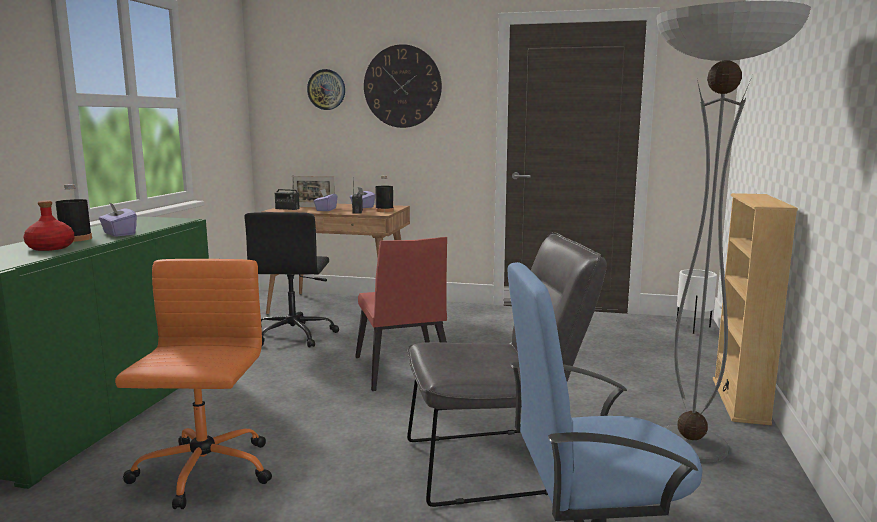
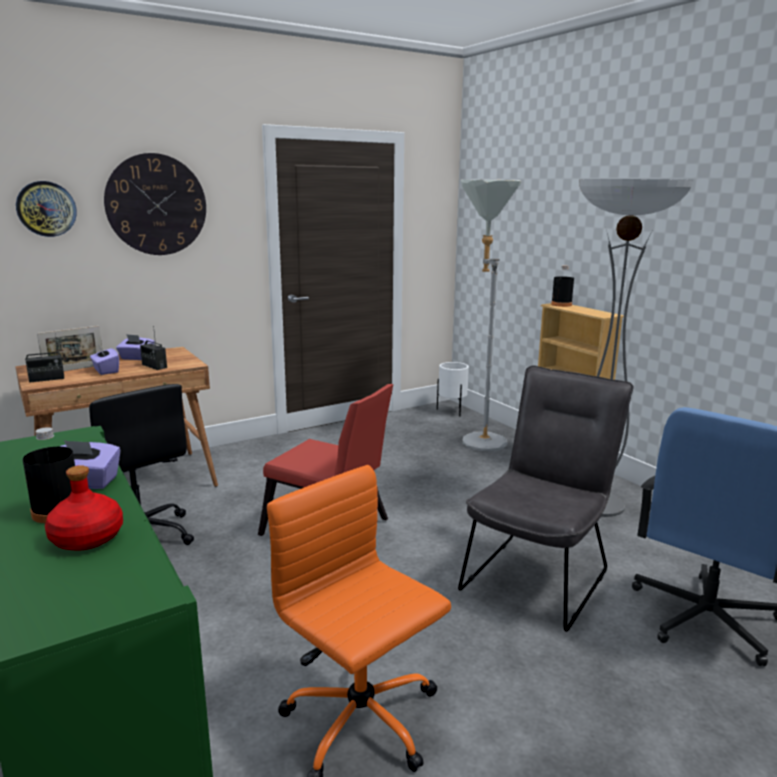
camera: 45 degrees left, 5 degrees up
(384, 210) = (181, 359): black bottle -> black bottle (561, 304)
(671, 356) = (479, 439): none -> grey floor lamp

